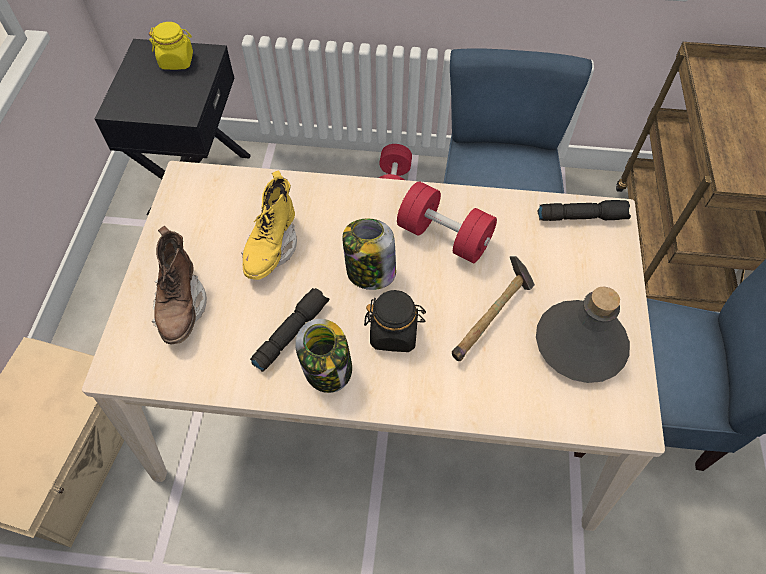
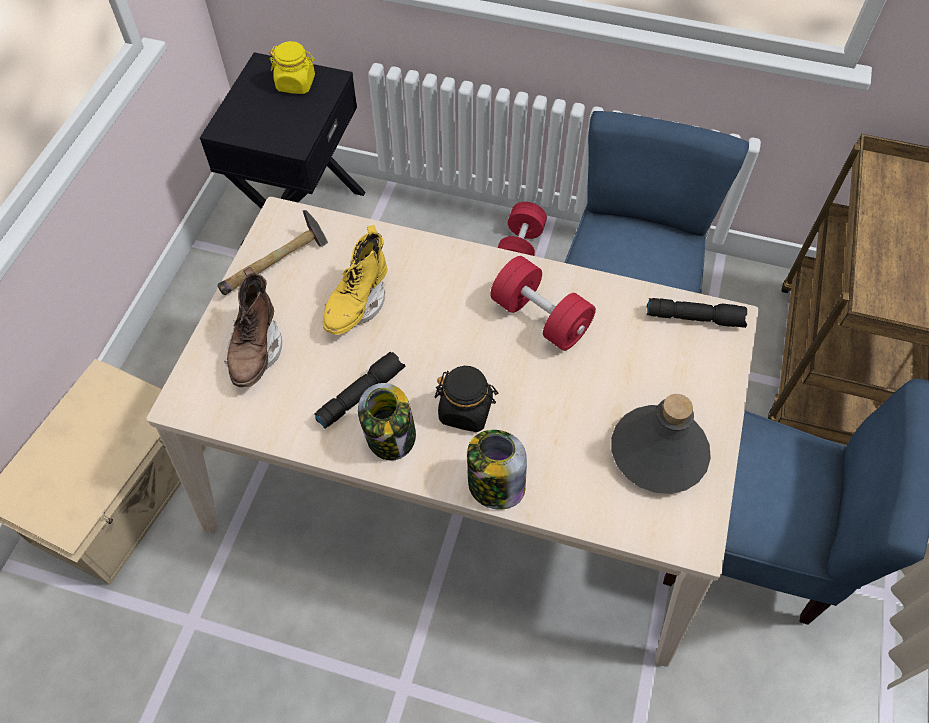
camera: 10 degrees right, 0 degrees up
(369, 272) = (453, 344): jar -> jar (495, 485)
(492, 317) = (572, 410): hammer -> hammer (277, 265)

